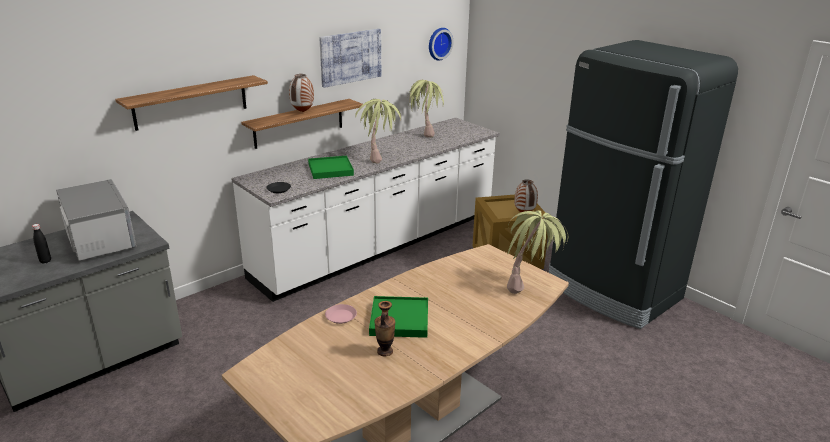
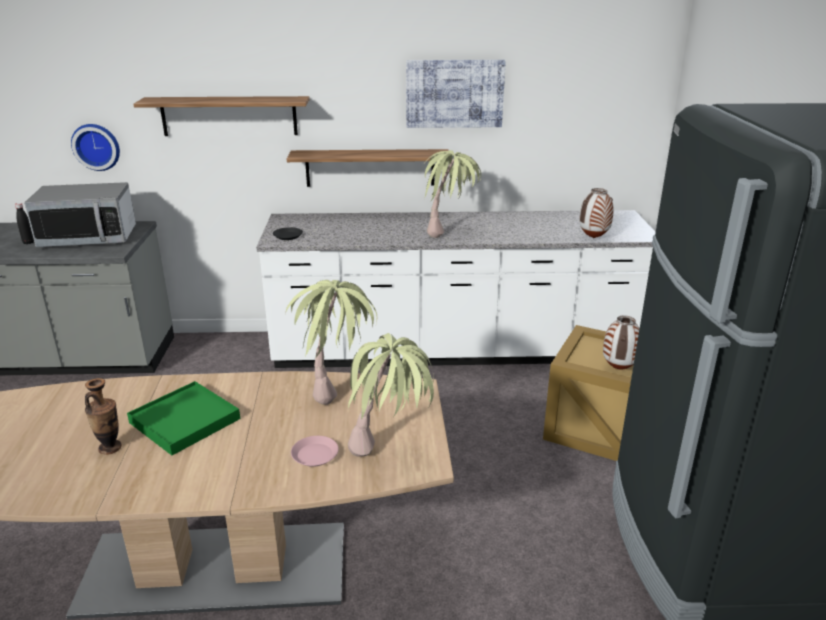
camera: 40 degrees right, 0 degrees up
(100, 240) = (89, 238): microwave -> microwave turned 75 degrees clockwise
(302, 112) = (366, 153): vase -> vase (593, 238)
(330, 169) = (373, 231): green tray -> none
(340, 316) = (144, 390): pink plate -> pink plate (314, 455)
(425, 133) = (557, 218): potted plant -> potted plant (337, 386)
(438, 43) = (614, 94): wall clock -> wall clock (97, 146)

